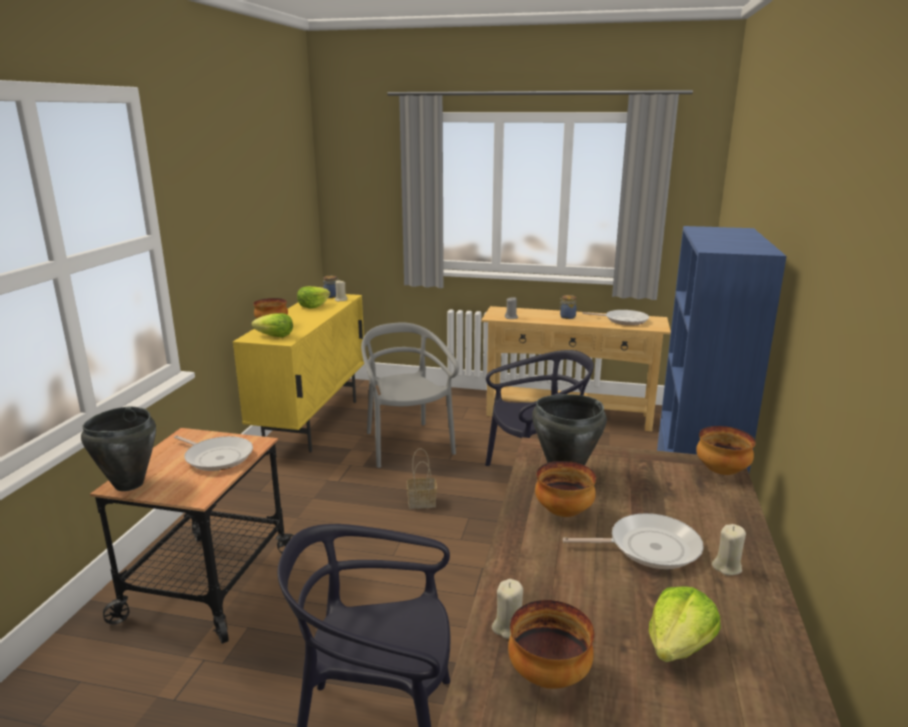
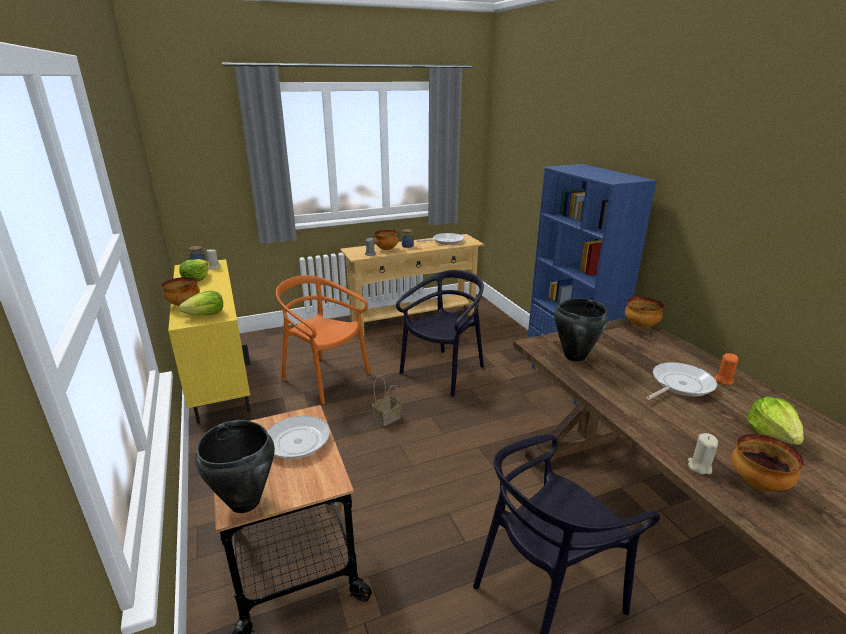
camera: 35 degrees left, 5 degrees up
(406, 445) = (325, 378): grey chair -> orange chair
(564, 512) = (613, 382): bowl -> bowl (387, 249)
(727, 567) = (723, 380): beige candle -> orange candle

